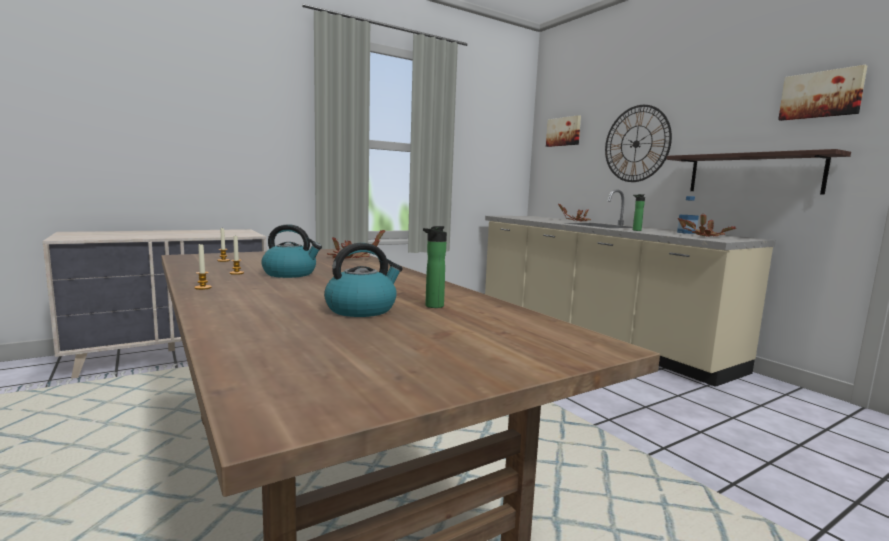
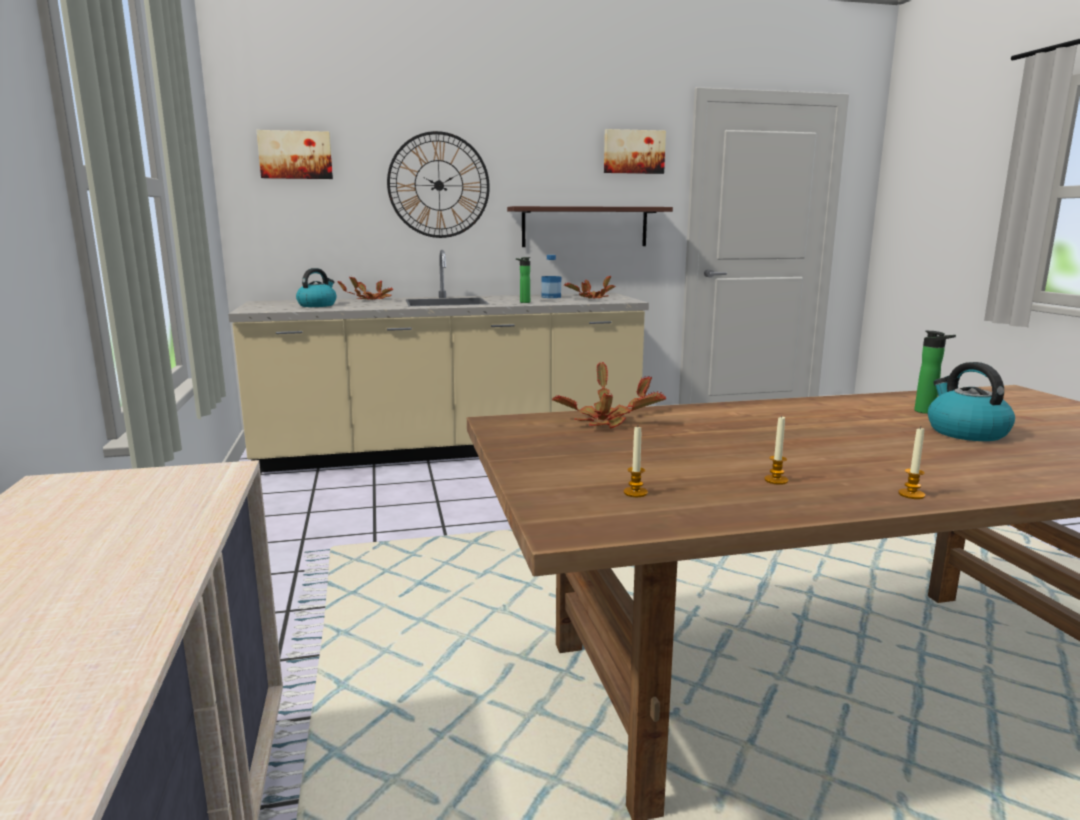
camera: 70 degrees left, 5 degrees up
(291, 274) = (767, 452): kettle -> kettle (317, 305)

